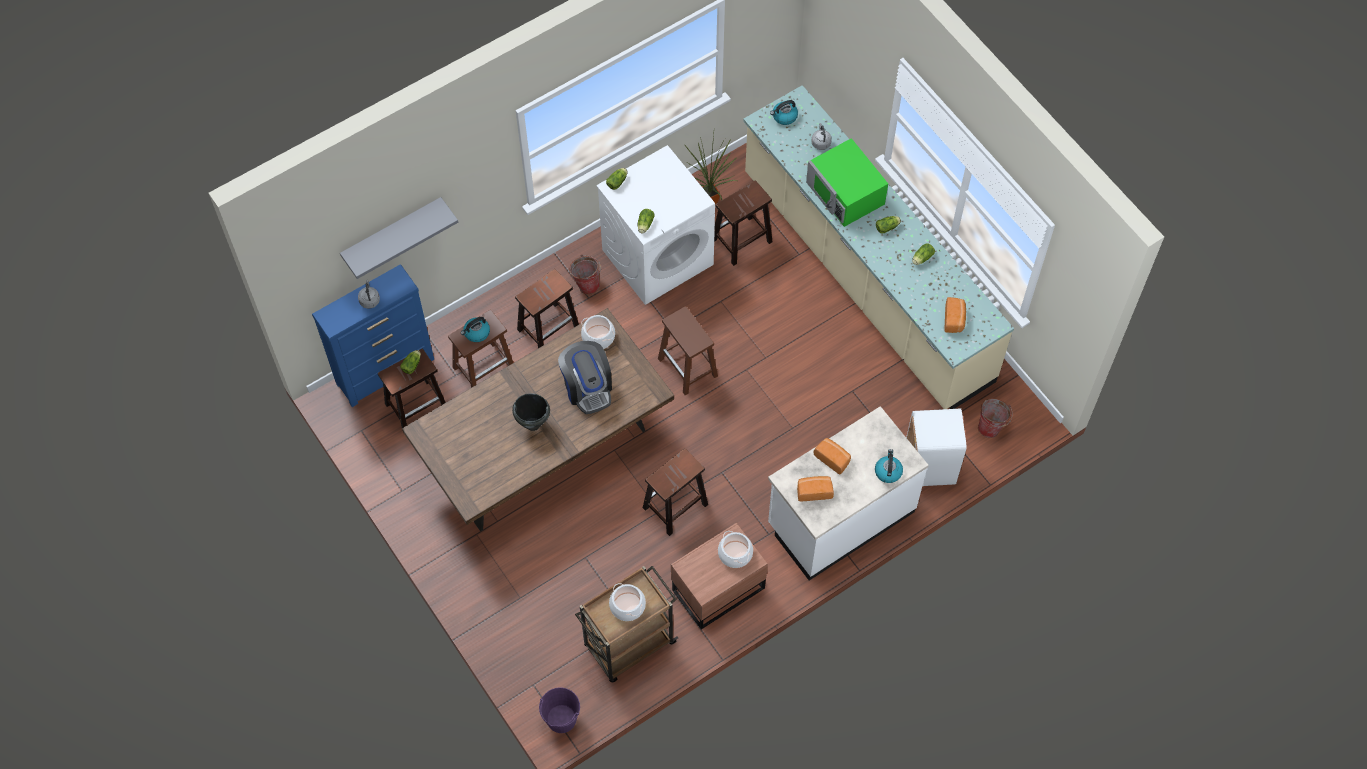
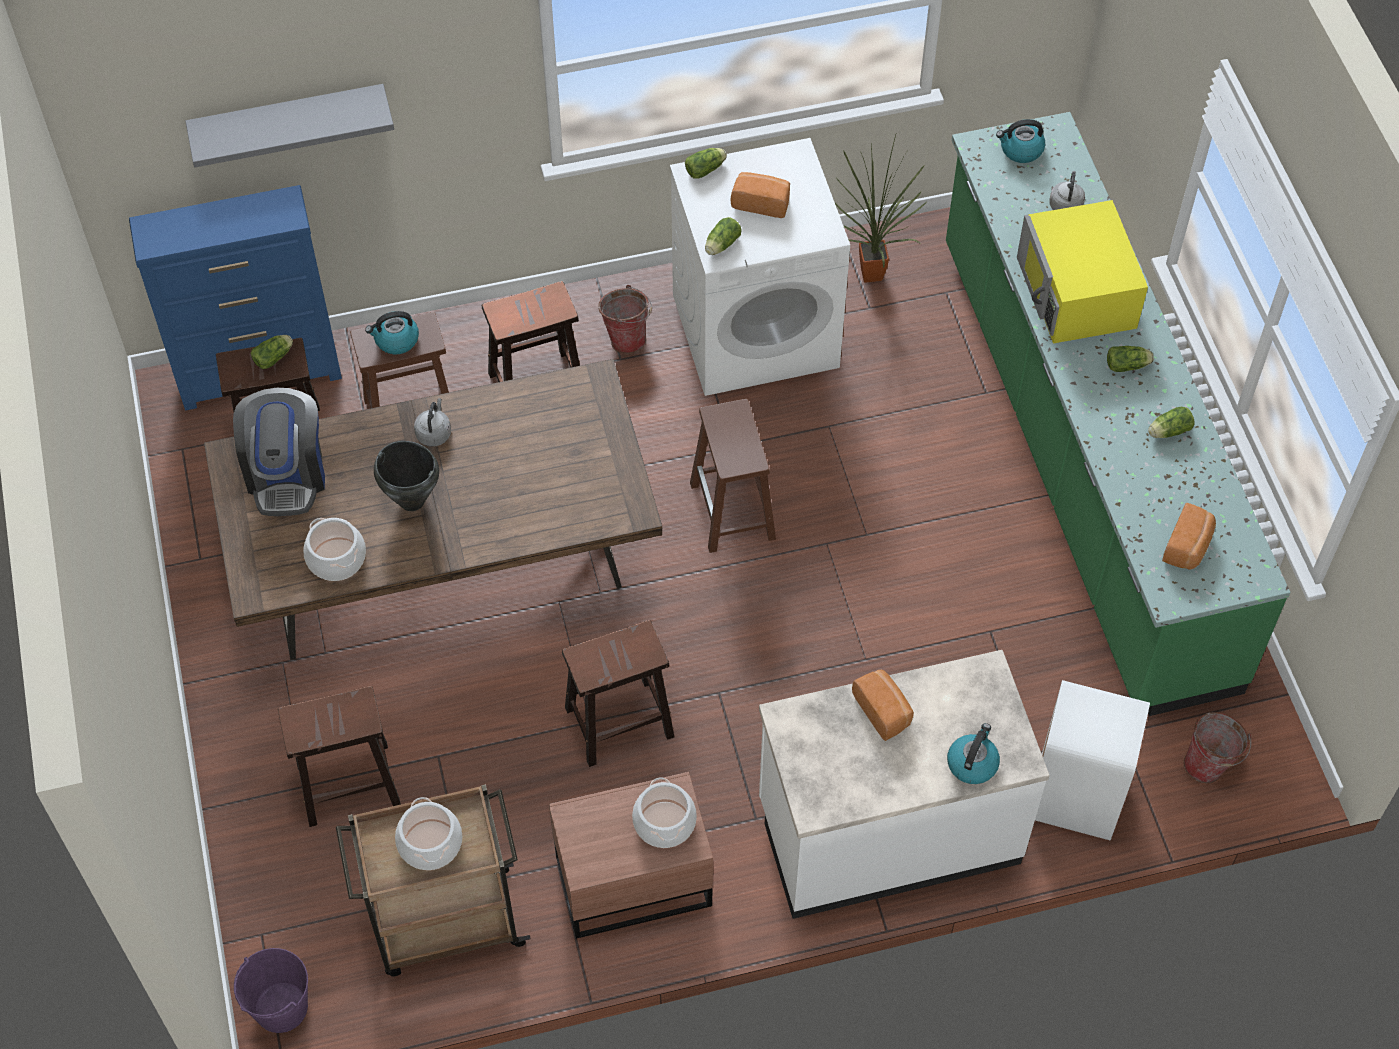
camera: 20 degrees right, 5 degrees down
(369, 300) = (226, 223): grey kettle -> grey kettle (434, 433)
(587, 387) = (526, 470): coffee machine -> coffee machine (287, 474)
(598, 337) = (578, 399): cooking pot -> cooking pot (337, 559)
(741, 241) = (899, 346): brown stool -> brown stool (346, 785)
(814, 491) = (828, 755): bread -> bread (761, 202)
(846, 193) = (1077, 293): green microwave -> yellow microwave
(865, 278) = (1081, 461): beige counter -> green counter

